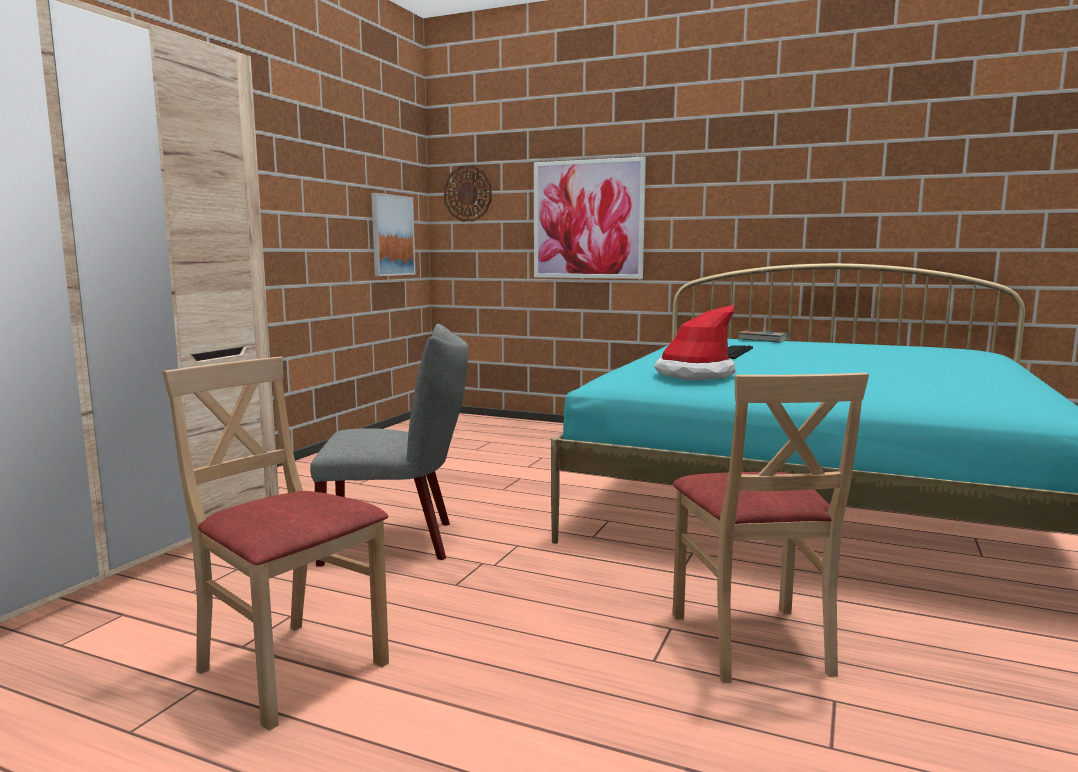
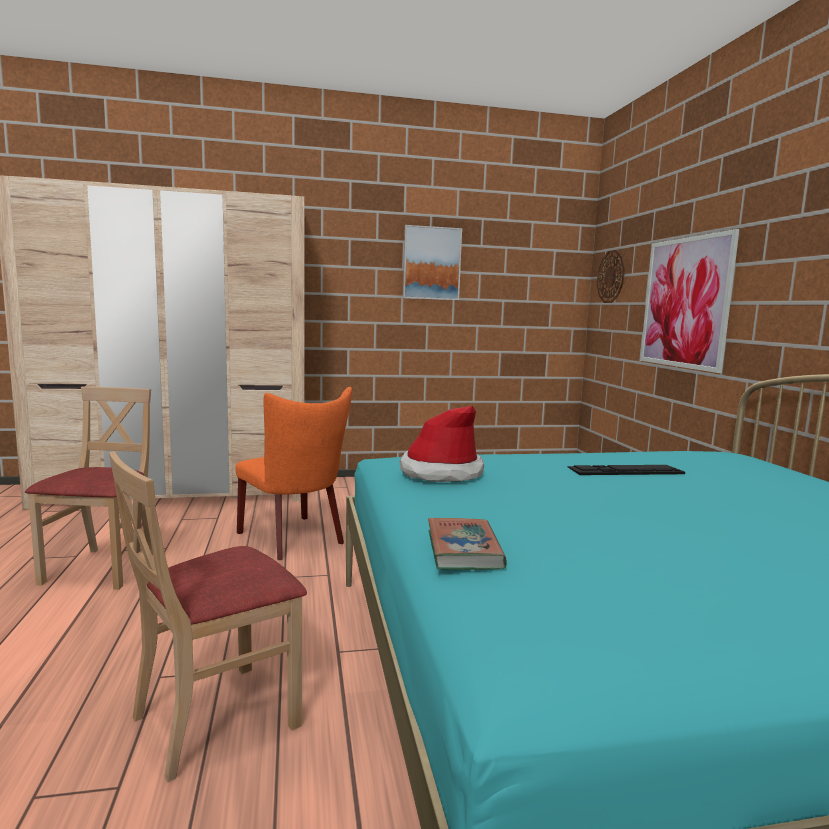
camera: 55 degrees right, 0 degrees up
(392, 235) = (531, 314): picture -> picture (431, 263)
(398, 541) = (295, 539): grey chair -> orange chair
(762, 340) = (774, 472): book -> book (464, 550)

